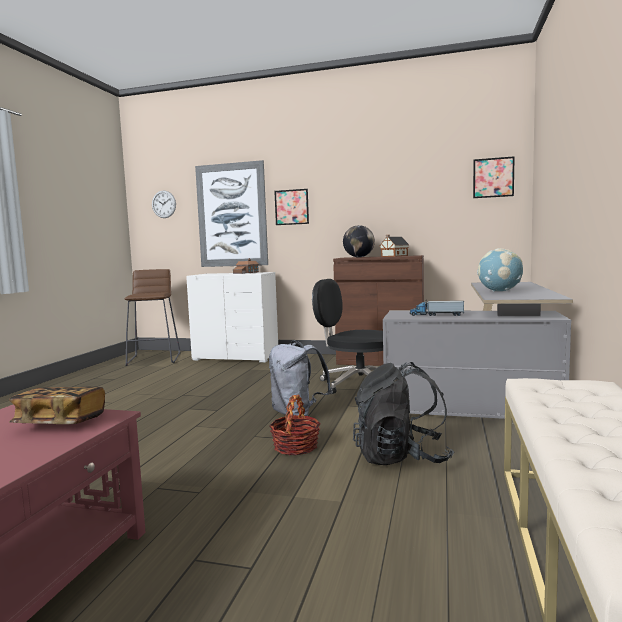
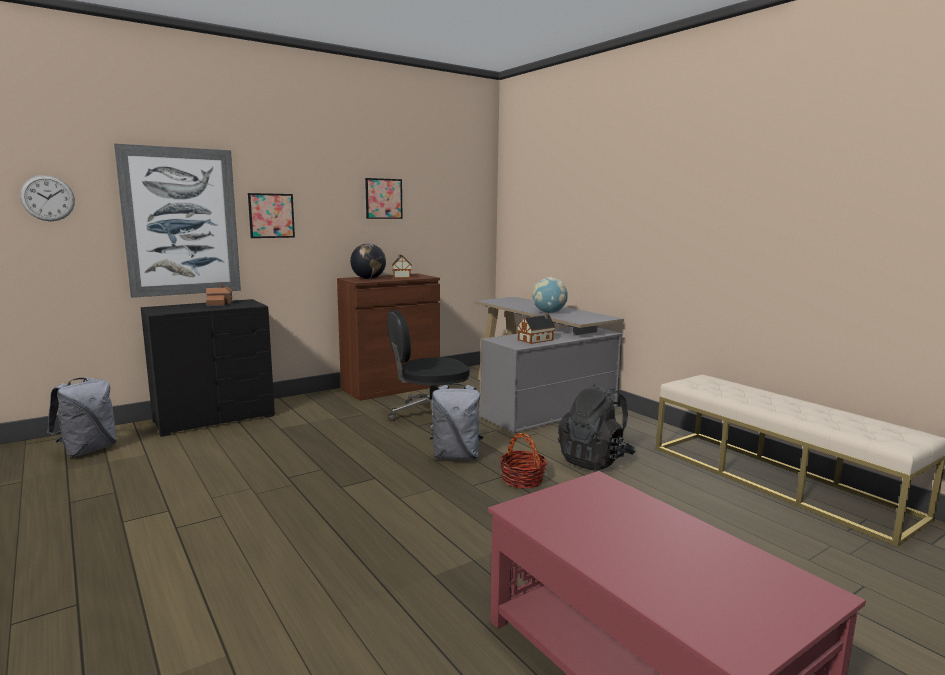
camera: 50 degrees left, 5 degrees up
(61, 422) = (592, 498): book -> none
(154, 359) = (88, 450): brown stool -> grey backpack
(236, 356) = (214, 418): white dresser -> black dresser
(436, 315) = (537, 340): toy truck -> toy house
(493, 177) = (470, 199): picture -> picture (383, 198)

